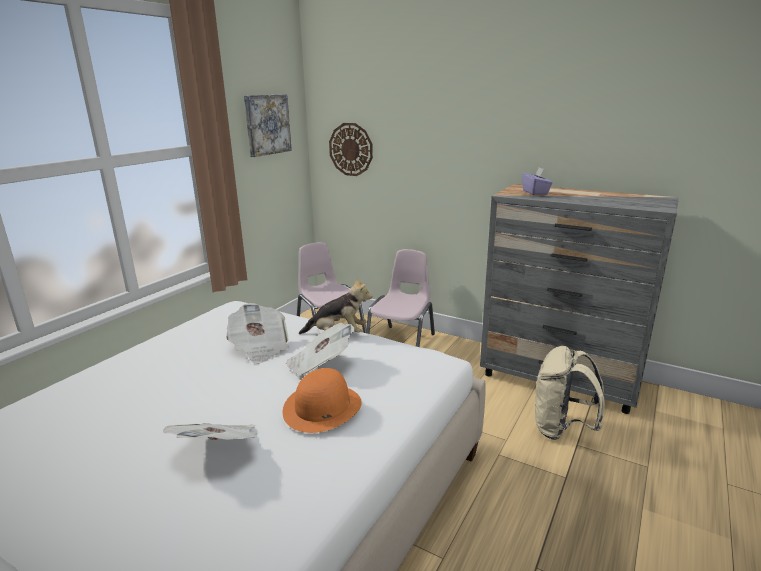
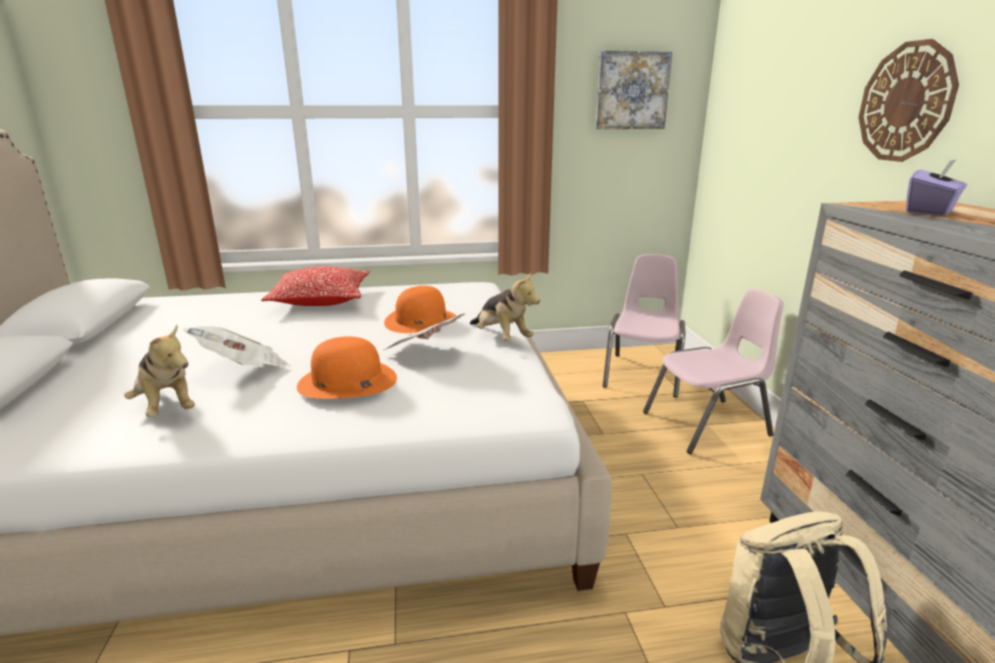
camera: 50 degrees right, 0 degrees up
(129, 372) = (321, 300): none -> pillow
(231, 511) = (166, 408): none -> plush toy
(259, 347) = (421, 320): newspaper -> orange hat
(351, 149) = (741, 131): wall clock -> wall clock (906, 102)

